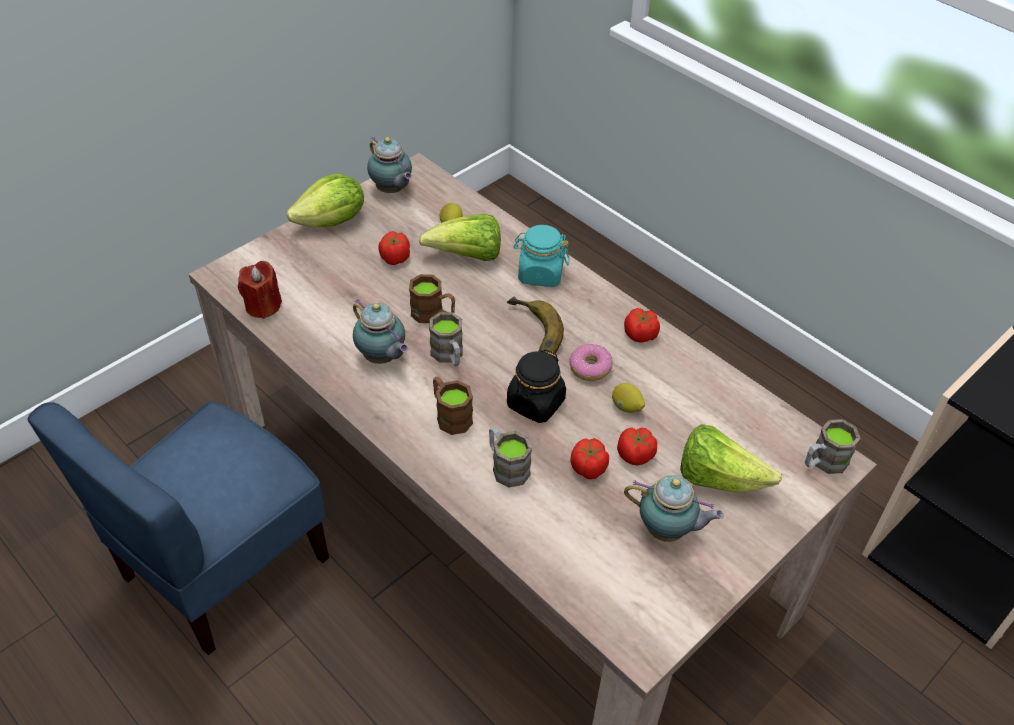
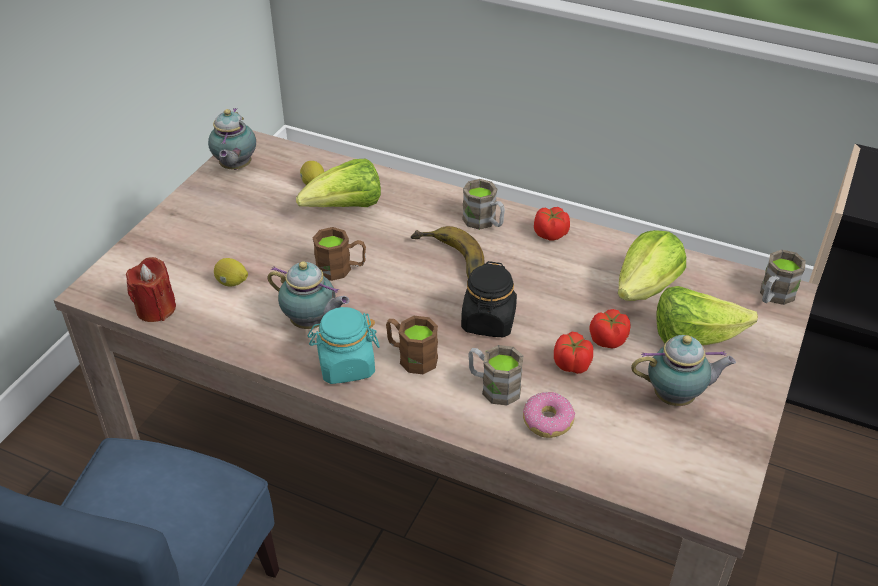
camera: 20 degrees left, 5 degrees down
(332, 222) = (188, 211): lettuce -> lettuce (647, 288)
(392, 190) = (235, 168): teapot -> teapot turned 60 degrees clockwise
(395, 258) = (273, 228): tomato -> none
(449, 356) = (379, 302): brown mug -> brown mug (484, 222)
(540, 274) = (426, 205): turquoise jar -> turquoise jar (346, 366)
(590, 367) = (521, 275): donut -> donut (547, 421)
(626, 407) = (575, 300): lemon -> lemon (232, 283)

